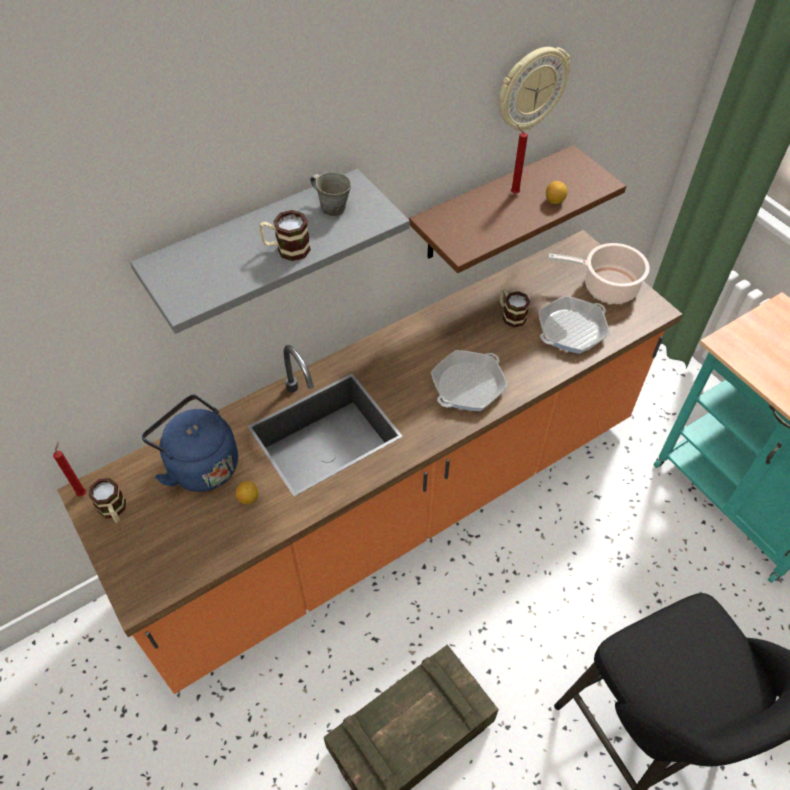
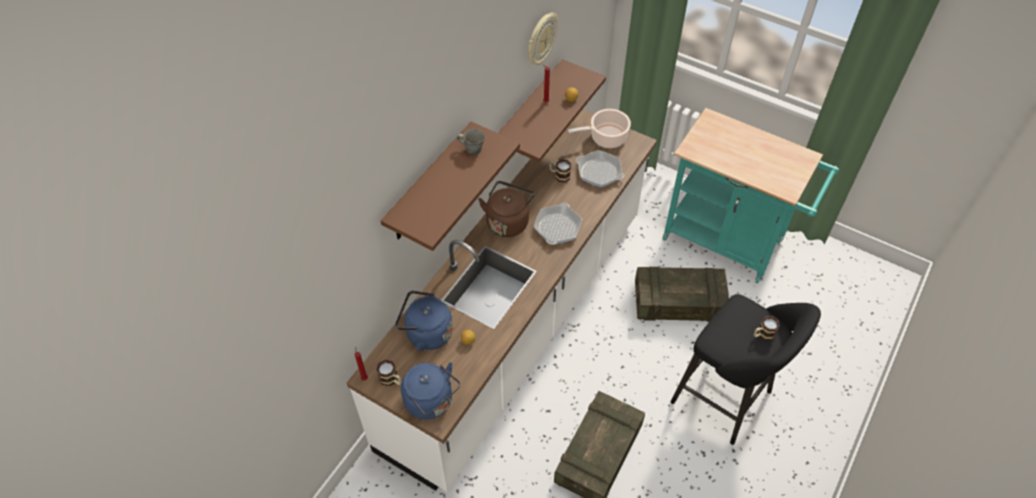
camera: 25 degrees left, 0 degrees up
(144, 567) = (431, 402): none -> blue kettle
(255, 242) = (429, 184): grey shelf -> brown shelf
(286, 249) = (464, 182): mug -> mug (763, 334)
(395, 508) = (518, 328): orange counter -> white counter
(403, 352) = (508, 221): none -> brown kettle
(571, 330) = (599, 172): frying pan -> frying pan turned 90 degrees clockwise
(635, 563) = (678, 303): none -> crate

